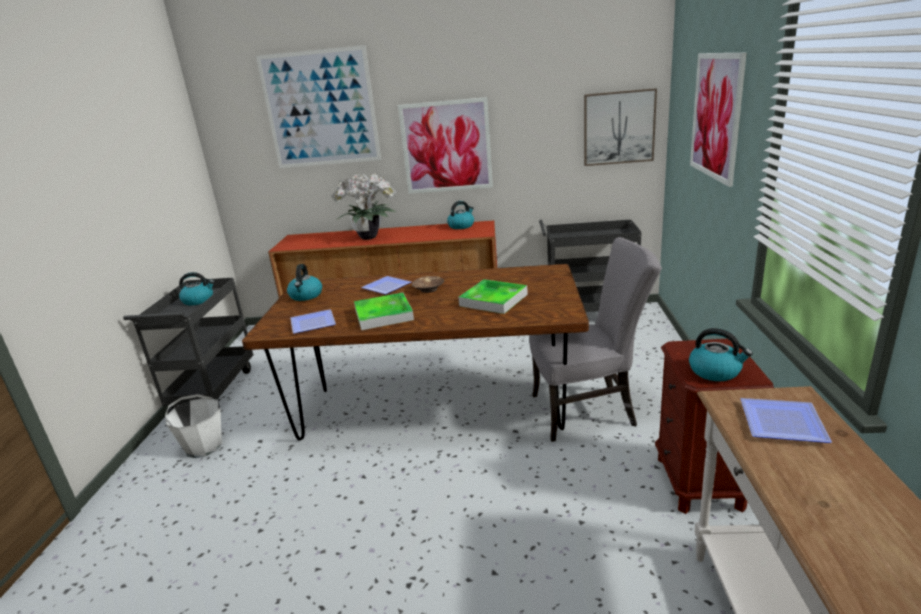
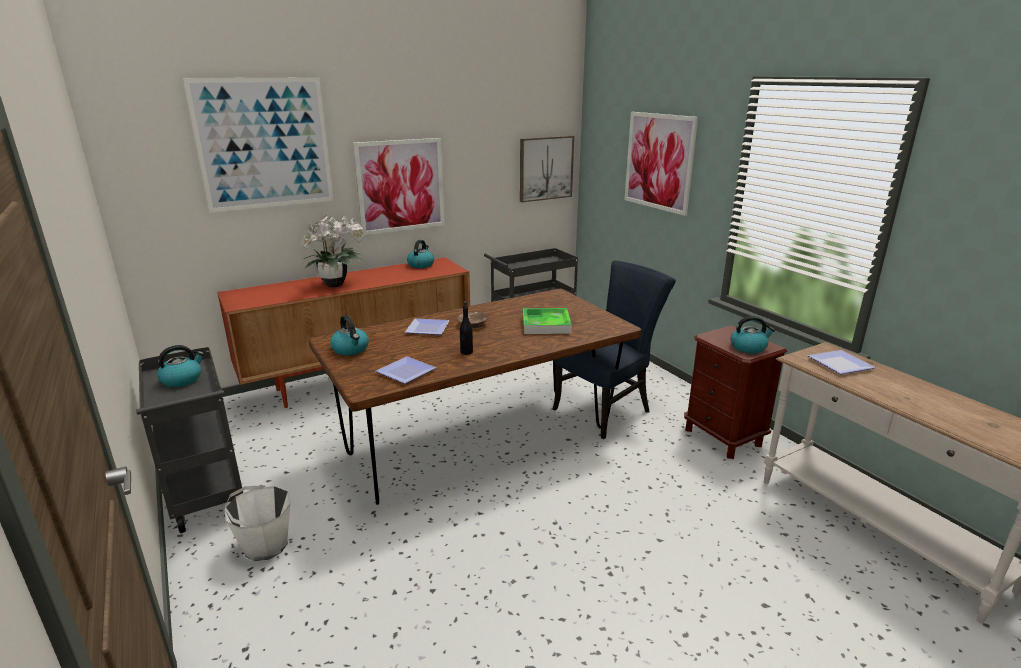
camera: 35 degrees left, 0 degrees up
(383, 315) = (466, 352): tray -> black bottle
(589, 410) = (607, 409): grey chair -> blue chair

